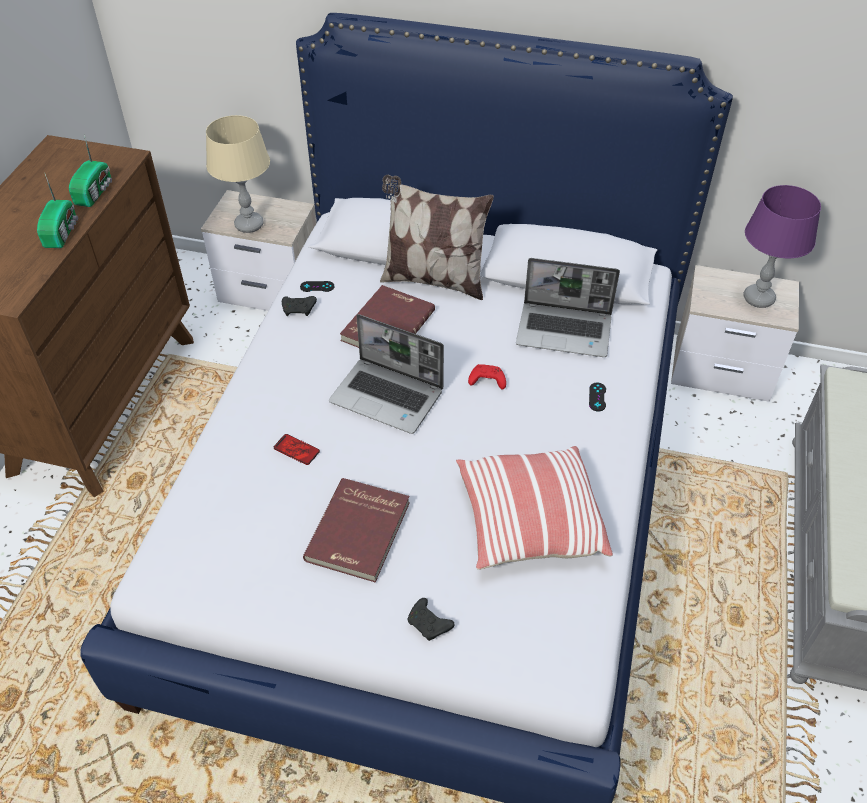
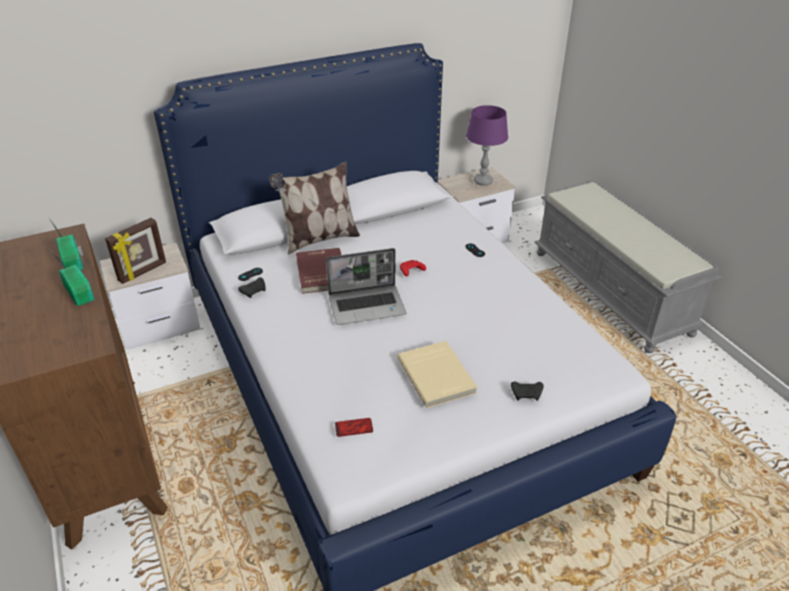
camera: 40 degrees left, 10 degrees down
(249, 225) = (143, 272): beige table lamp -> picture frame
(296, 450) = (349, 358): phone -> phone (354, 428)
(360, 532) = (437, 375): red book -> beige book
(528, 521) = (513, 320): pillow -> none
(565, 331) = (422, 229): laptop -> none

